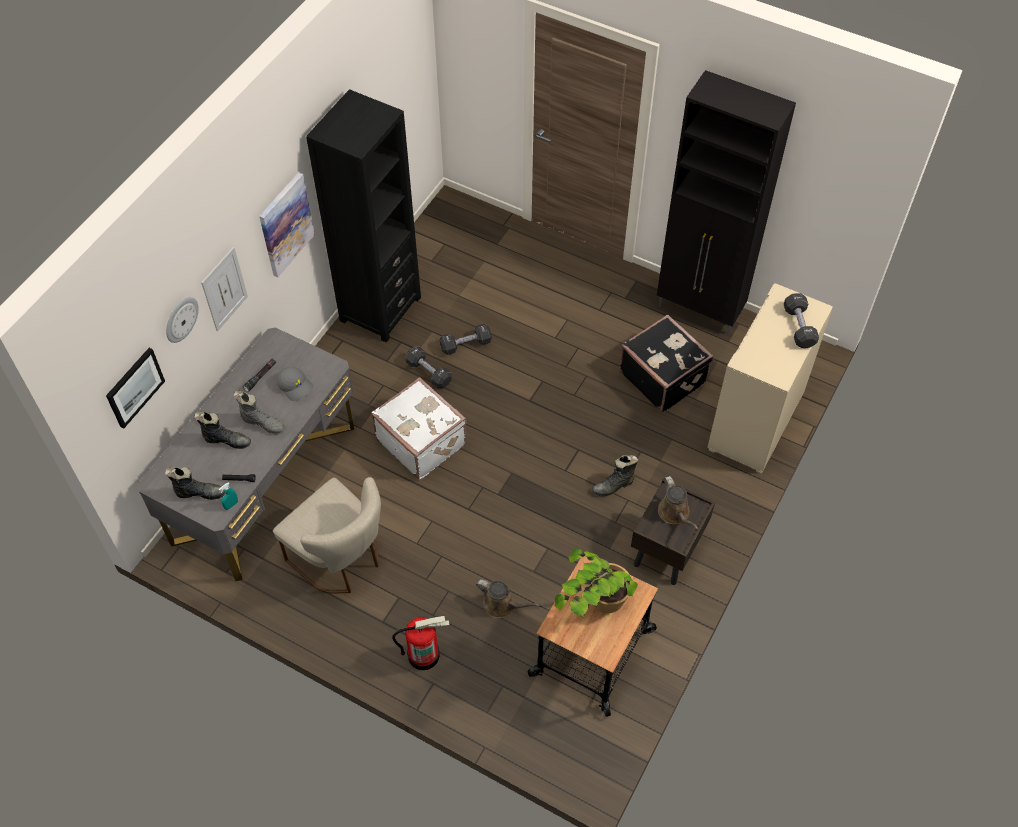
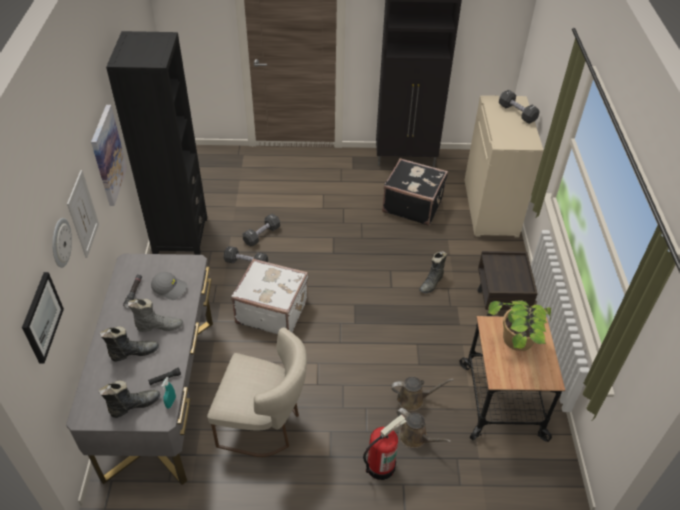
camera: 30 degrees left, 10 degrees down
(675, 513) = (506, 270): brown watering can -> brown watering can (415, 437)

